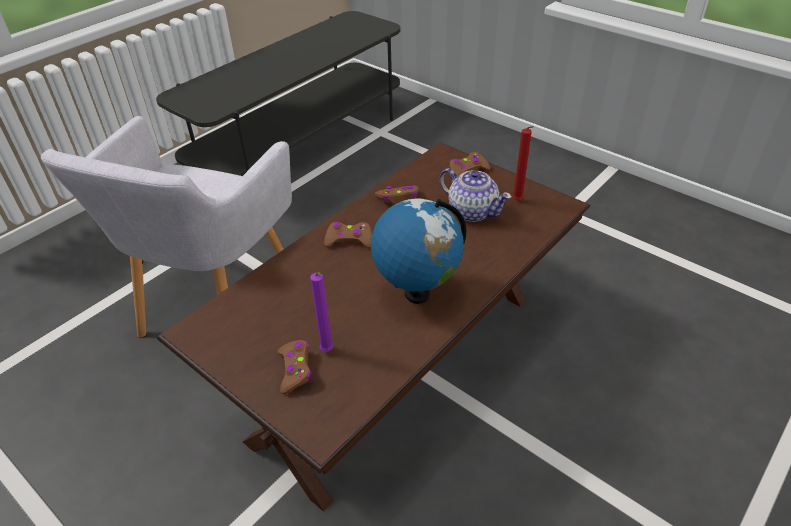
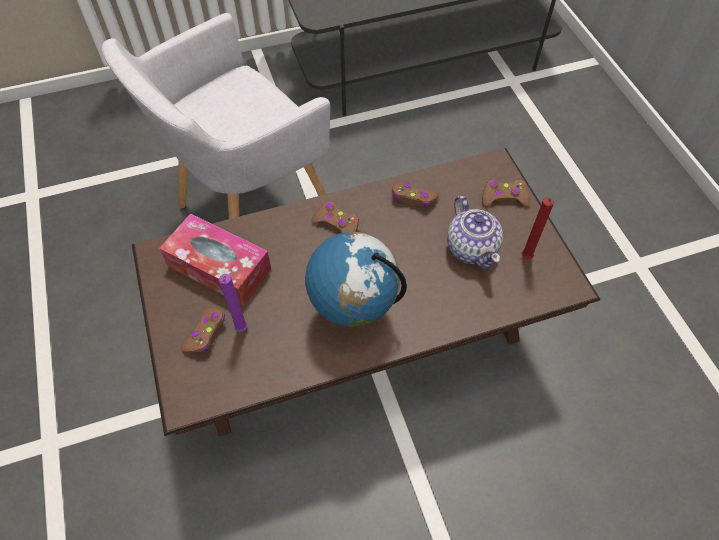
camera: 30 degrees right, 15 degrees up
(266, 314) = (219, 267): none -> tissue box

